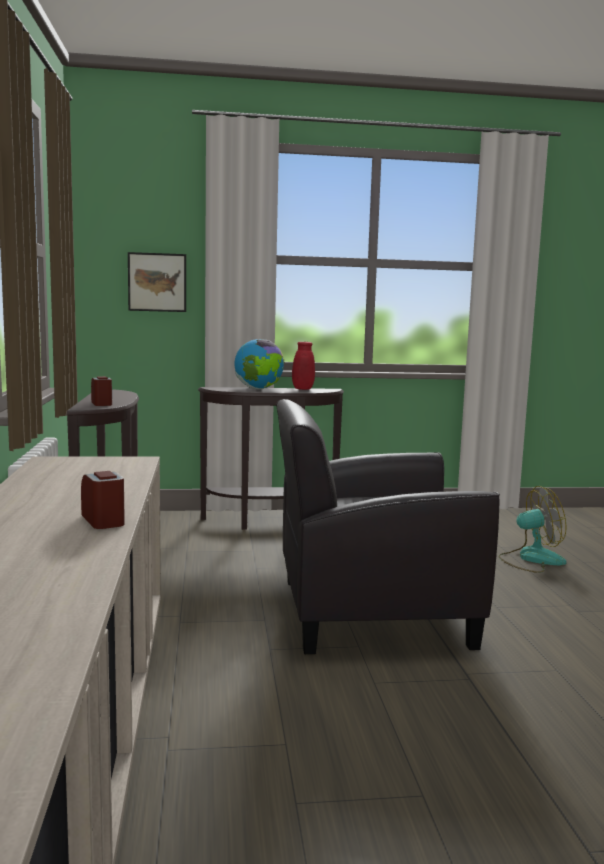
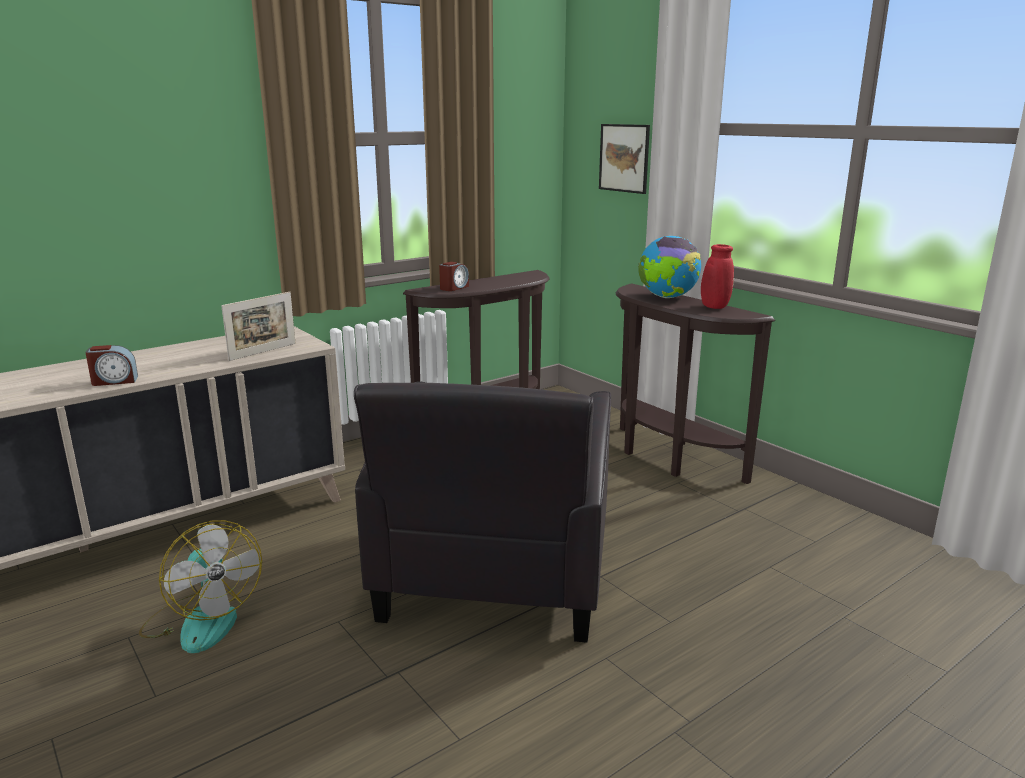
camera: 60 degrees right, 10 degrees up
(103, 520) = (114, 381): alarm clock -> alarm clock turned 45 degrees clockwise
(120, 471) = (263, 352): none -> picture frame
(370, 612) = (494, 577): black armchair -> black armchair turned 135 degrees counterclockwise
(531, 559) = (832, 653): fan -> fan (202, 620)

